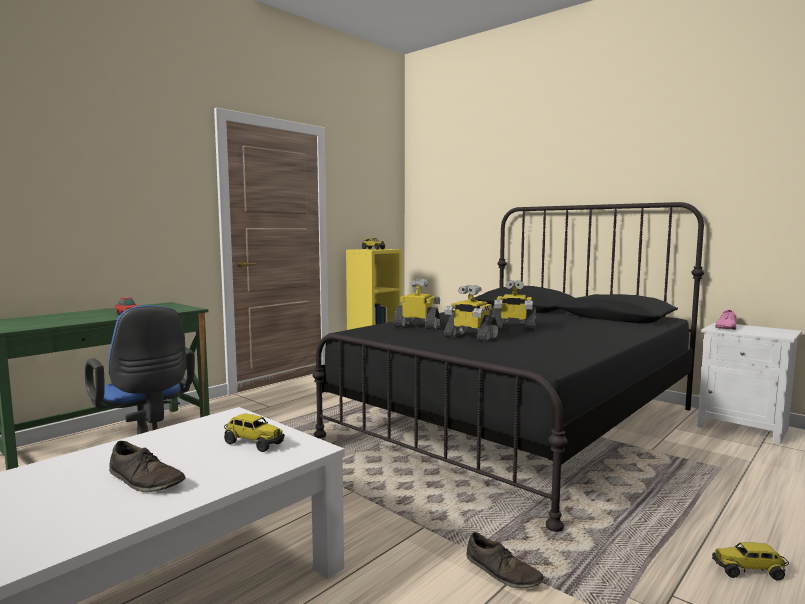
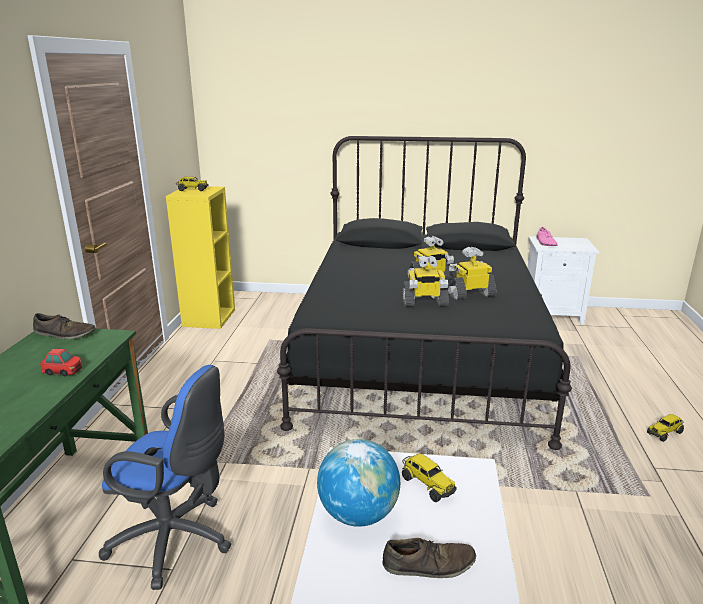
camera: 35 degrees left, 15 degrees up
(170, 441) = (358, 514): none -> globe
(253, 443) = (427, 484): toy truck -> toy truck turned 60 degrees clockwise
(418, 327) = (354, 296): toy robot -> toy robot (470, 295)
(502, 572) = (568, 496): brown shoe -> brown shoe (65, 334)

